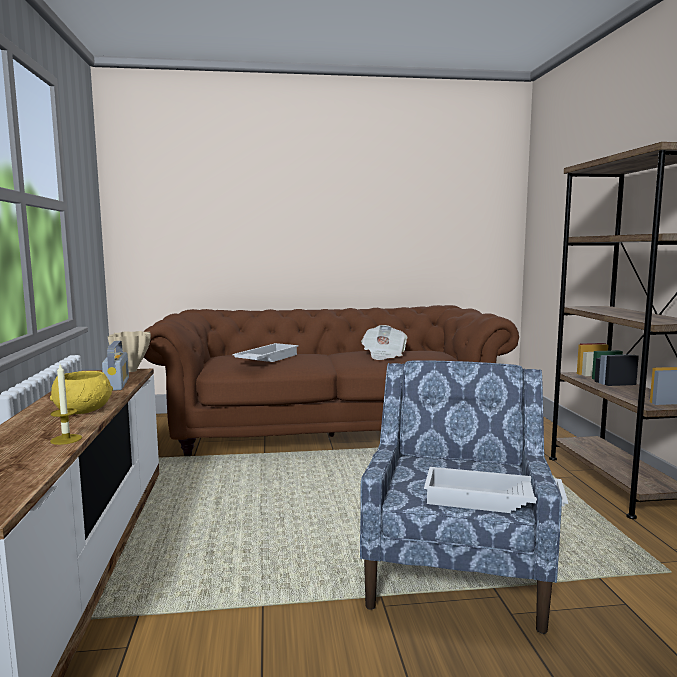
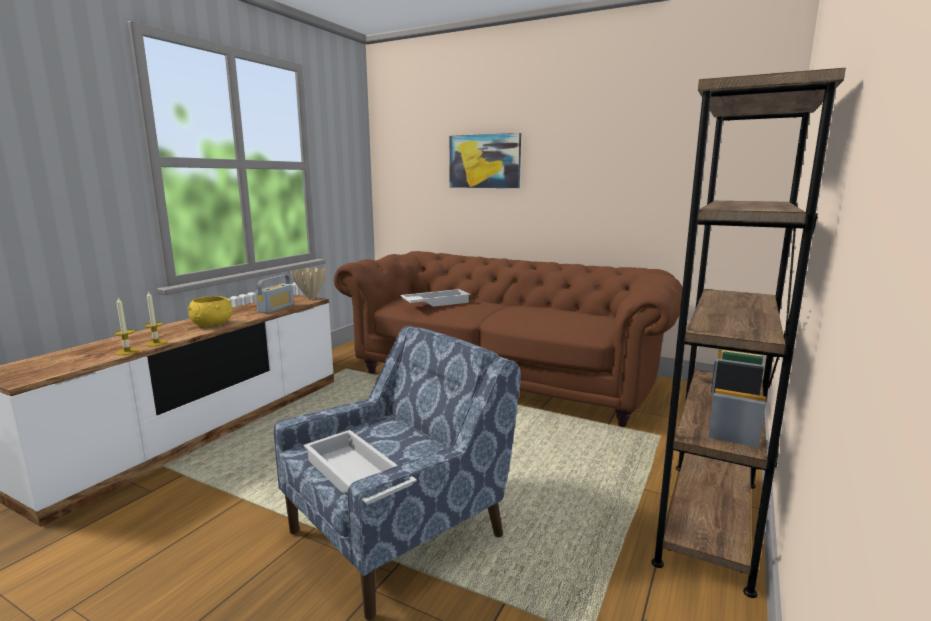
camera: 35 degrees right, 5 degrees up
(53, 454) = (127, 351): none -> candle
(259, 209) = (484, 161): none -> picture
(383, 355) = (543, 315): newspaper -> none

